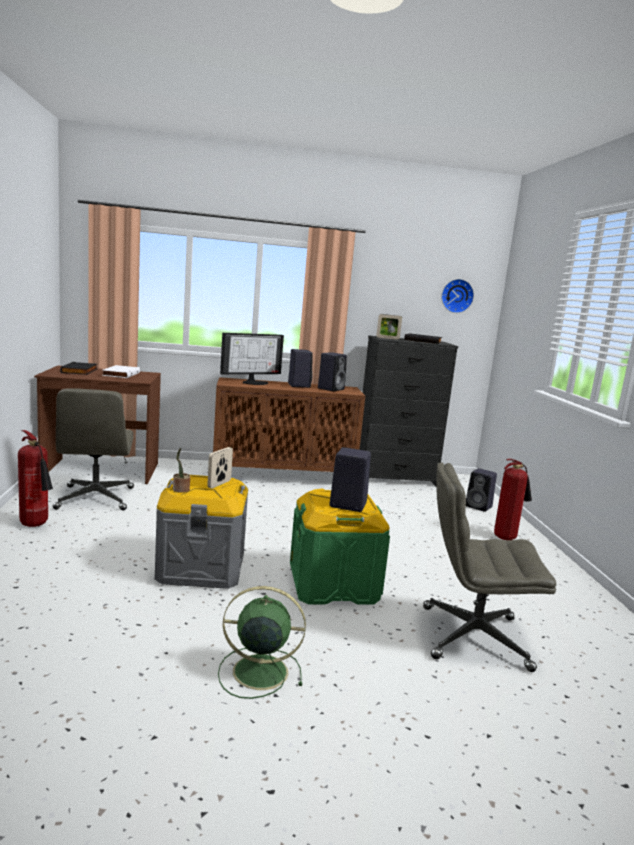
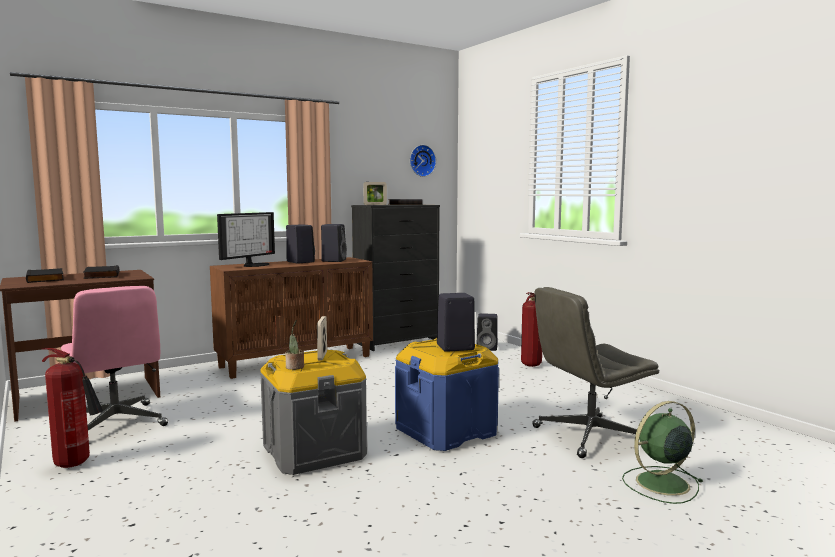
camera: 25 degrees left, 5 degrees down
(95, 498) = (116, 423): grey office chair -> pink office chair
(120, 374) = (100, 275): white book -> black book
(257, 671) = (466, 511): green fan -> green fan (660, 484)
(333, 584) = (446, 431): green storage box -> blue storage box

